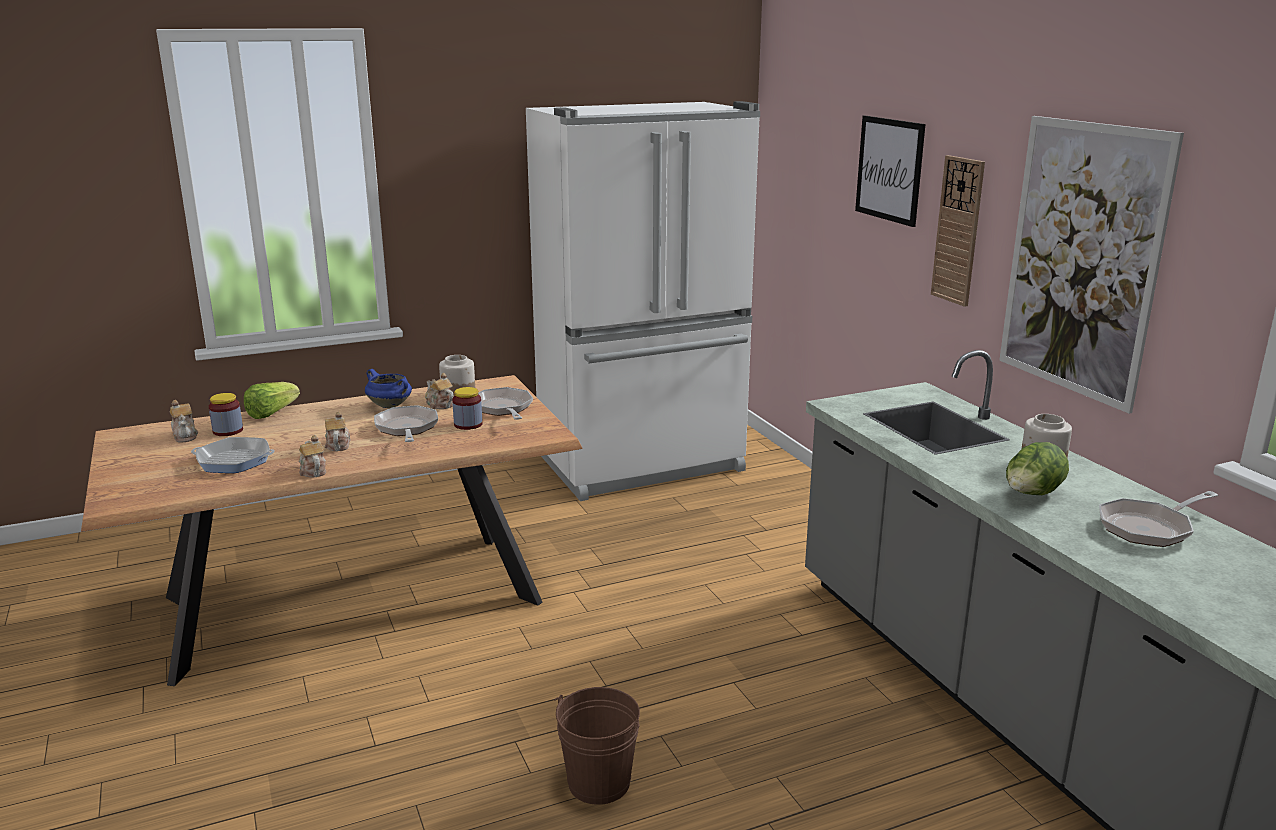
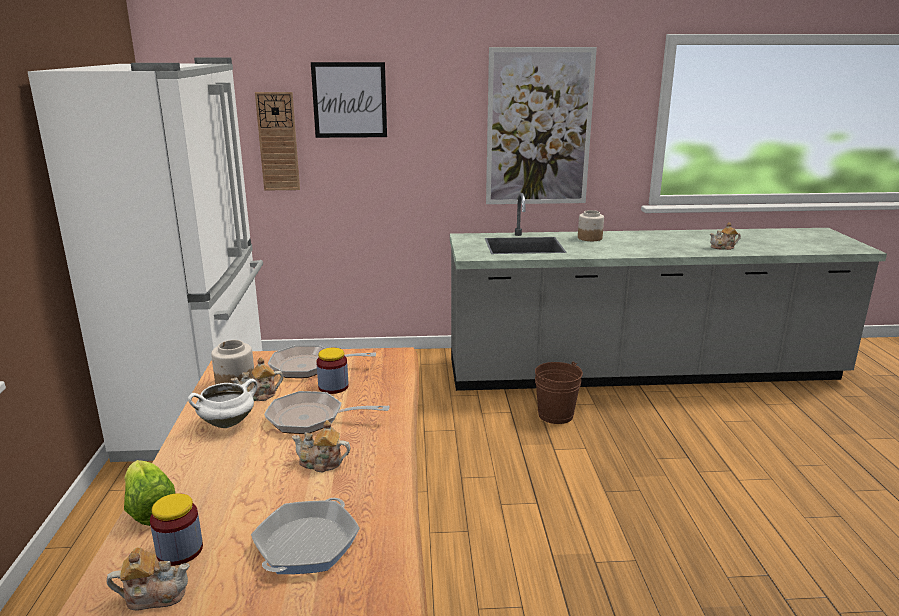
camera: 70 degrees left, 0 degrees up
(312, 471) = (388, 484): teapot -> teapot (723, 247)
(390, 406) = (227, 422): blue cooking pot -> white cooking pot
(598, 782) = (652, 529): brown bucket -> brown bucket (555, 415)
(958, 230) = (432, 131): wall clock -> wall clock (278, 142)
(1031, 495) = (631, 248): lettuce -> none
(1149, 528) = (674, 239): frying pan -> none

